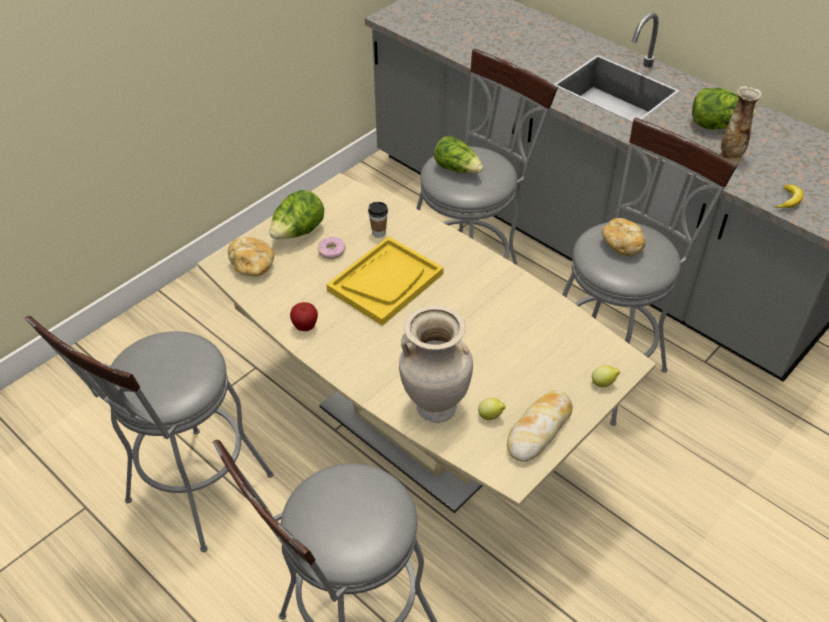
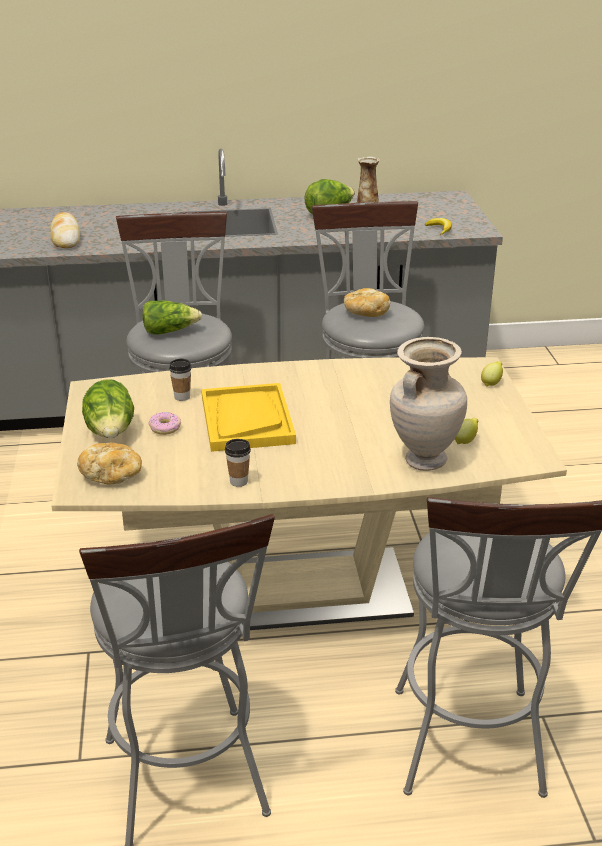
camera: 50 degrees left, 15 degrees down
(305, 327) = (238, 481): apple -> cup
(539, 429) = (504, 428): bread -> bread (66, 237)

